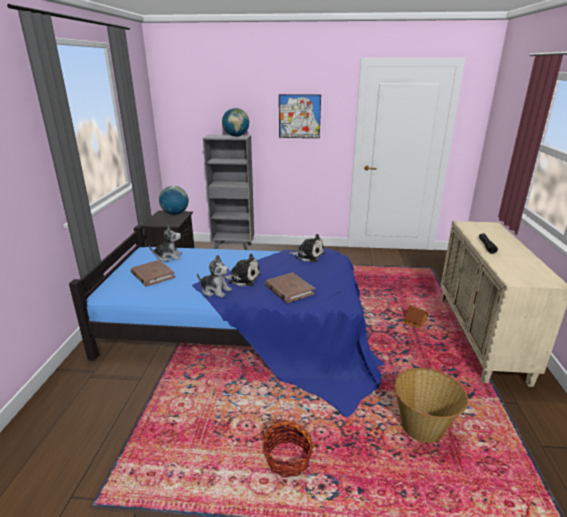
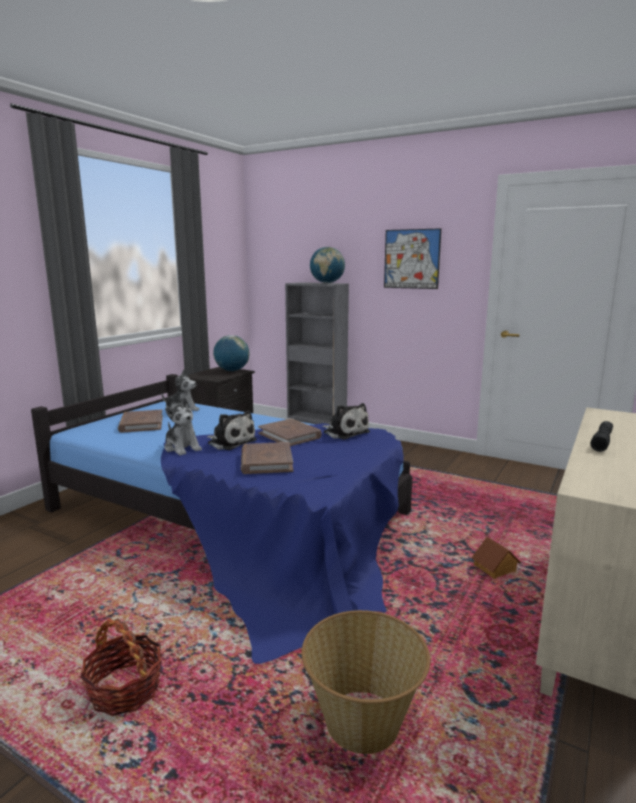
camera: 25 degrees right, 10 degrees down
(277, 265) = (290, 435): none -> brown book

